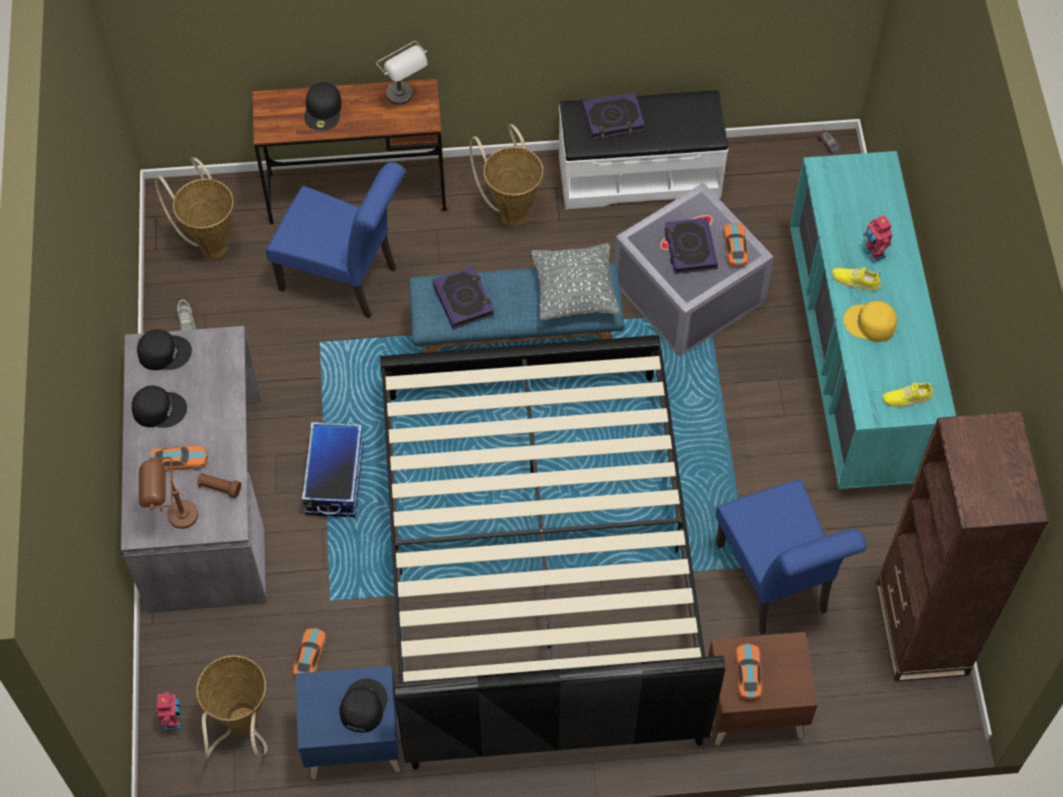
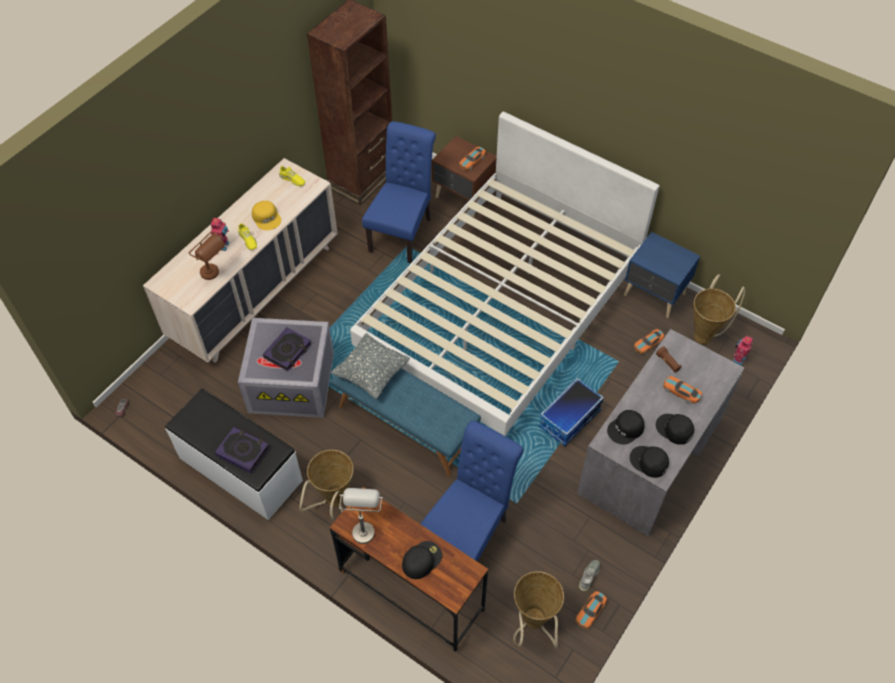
camera: 140 degrees left, 5 degrees down
(172, 517) = (704, 365): brown table lamp -> brown table lamp (215, 275)
(345, 280) = (469, 532): blue chair -> blue chair turned 60 degrees clockwise
(362, 706) = (656, 252): black cap -> black cap (626, 429)
(463, 300) = (434, 413): book -> none
(537, 562) = (501, 311): black bed -> white bed
(735, 248) = (265, 335): toy car -> toy car (590, 611)
(855, 363) = (256, 292): turquoise dresser -> beige dresser

